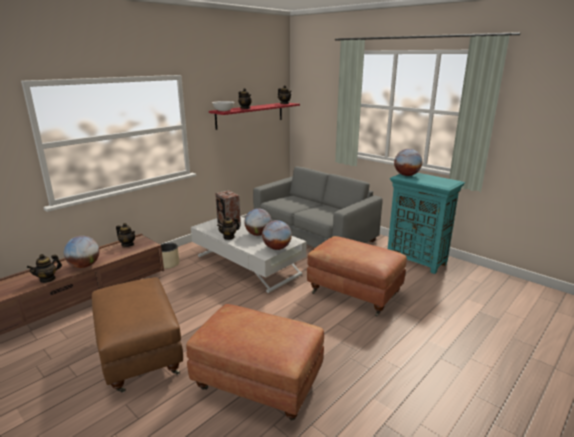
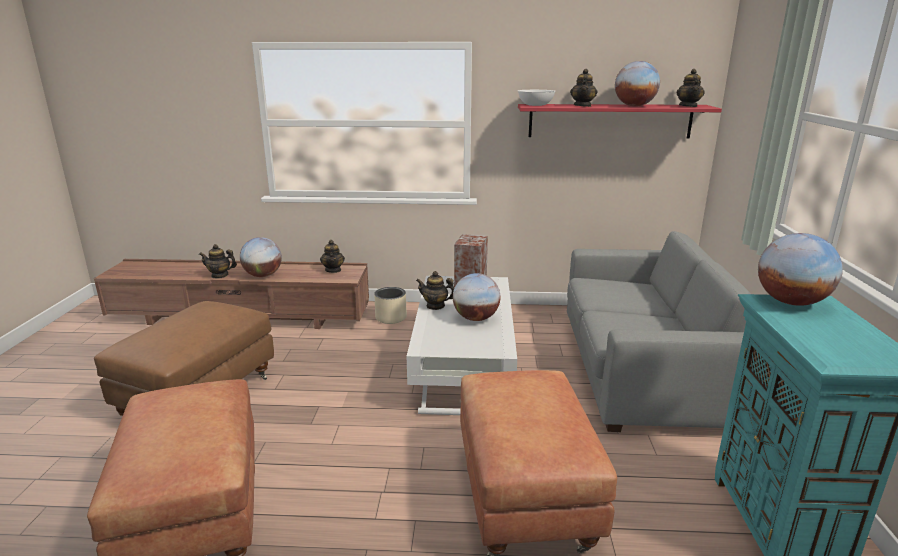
camera: 50 degrees right, 0 degrees up
(277, 248) = (456, 348): globe -> globe (634, 106)

